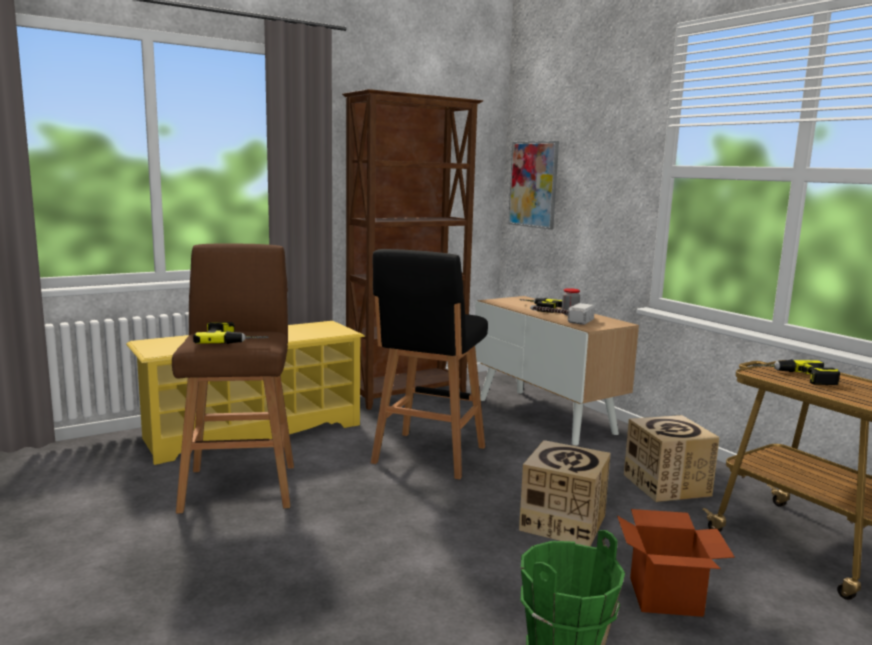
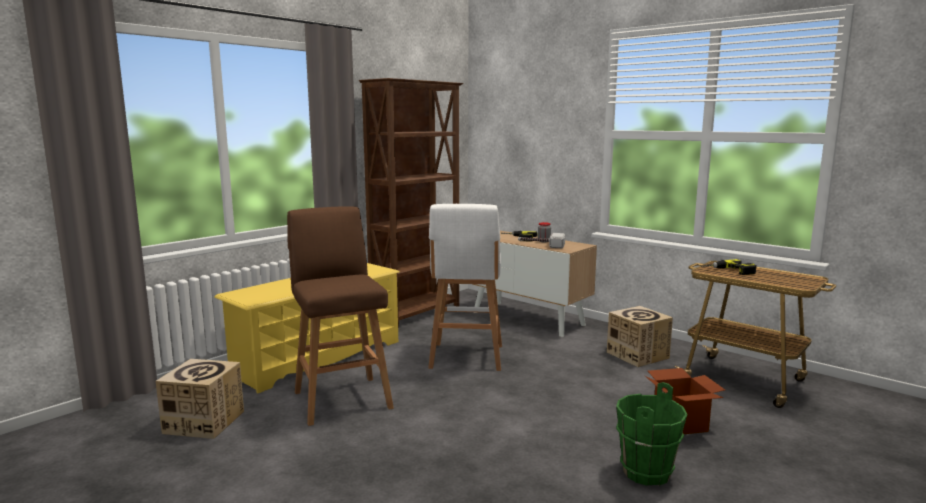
camera: 15 degrees left, 0 degrees up
(233, 339) = (344, 283): power drill -> none
(428, 456) = (466, 358): black stool -> white stool
(533, 184) = (495, 145): picture -> none
(563, 523) = (589, 389): cardboard box -> cardboard box (204, 422)

